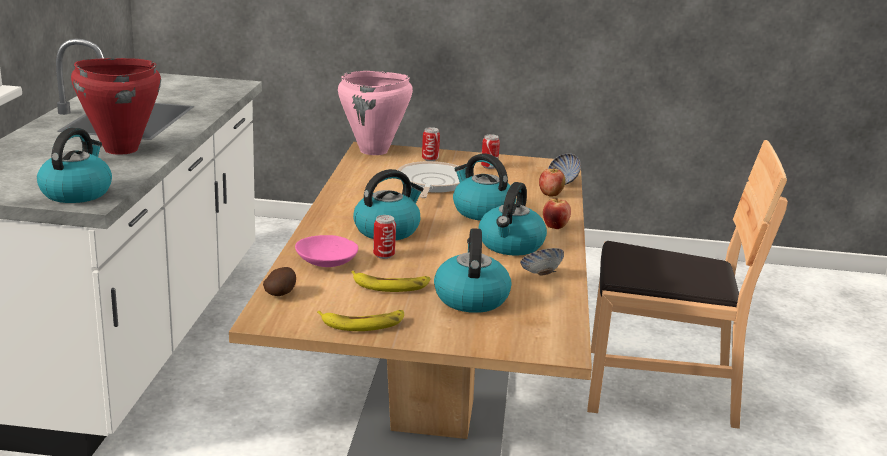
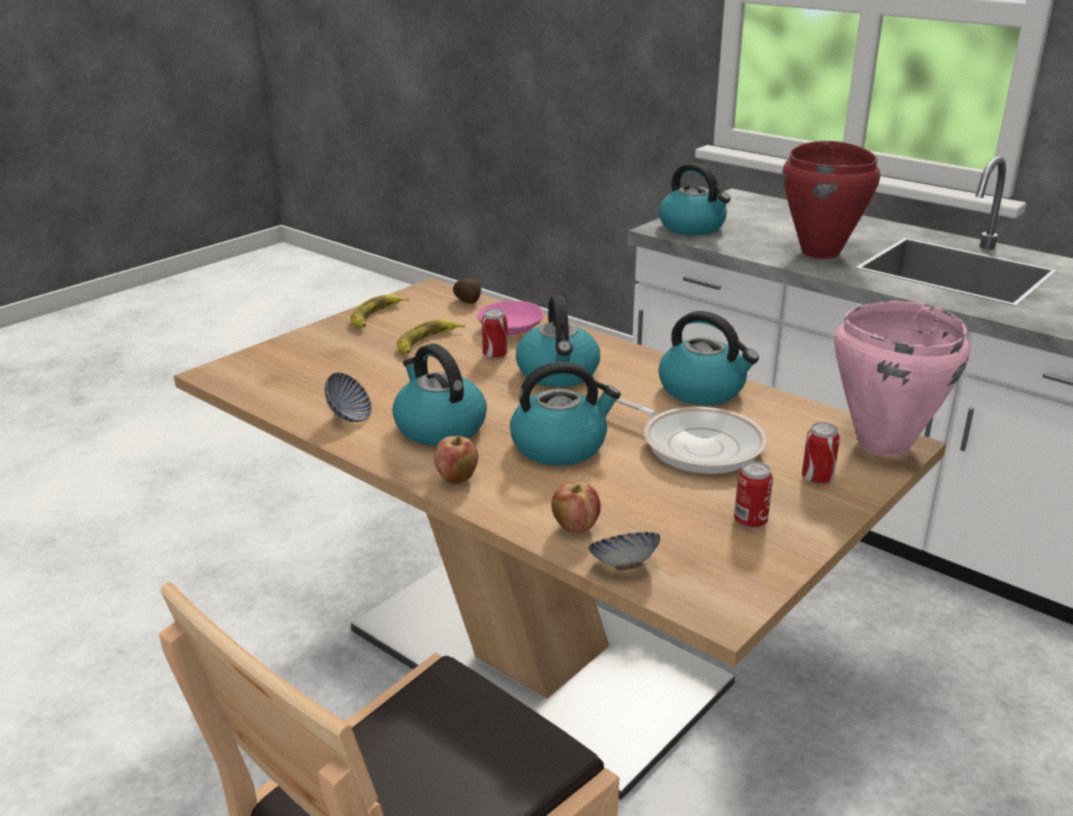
camera: 125 degrees right, 5 degrees up
(470, 298) = (355, 367): kettle -> kettle (703, 390)

